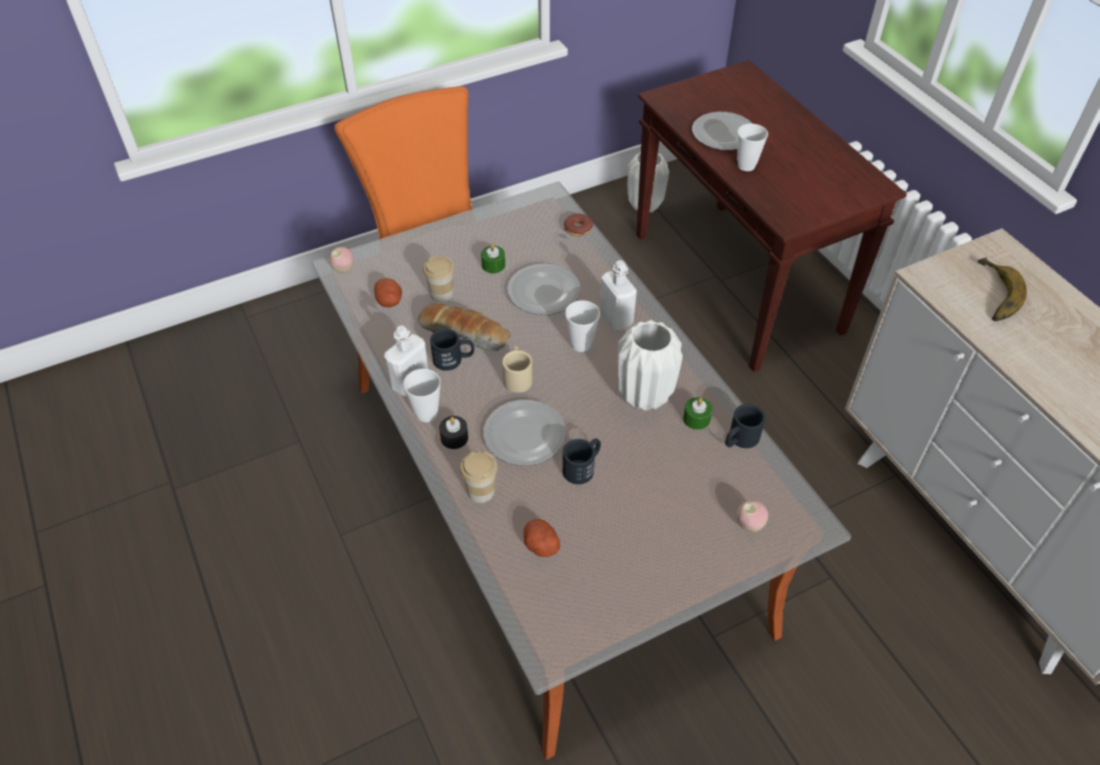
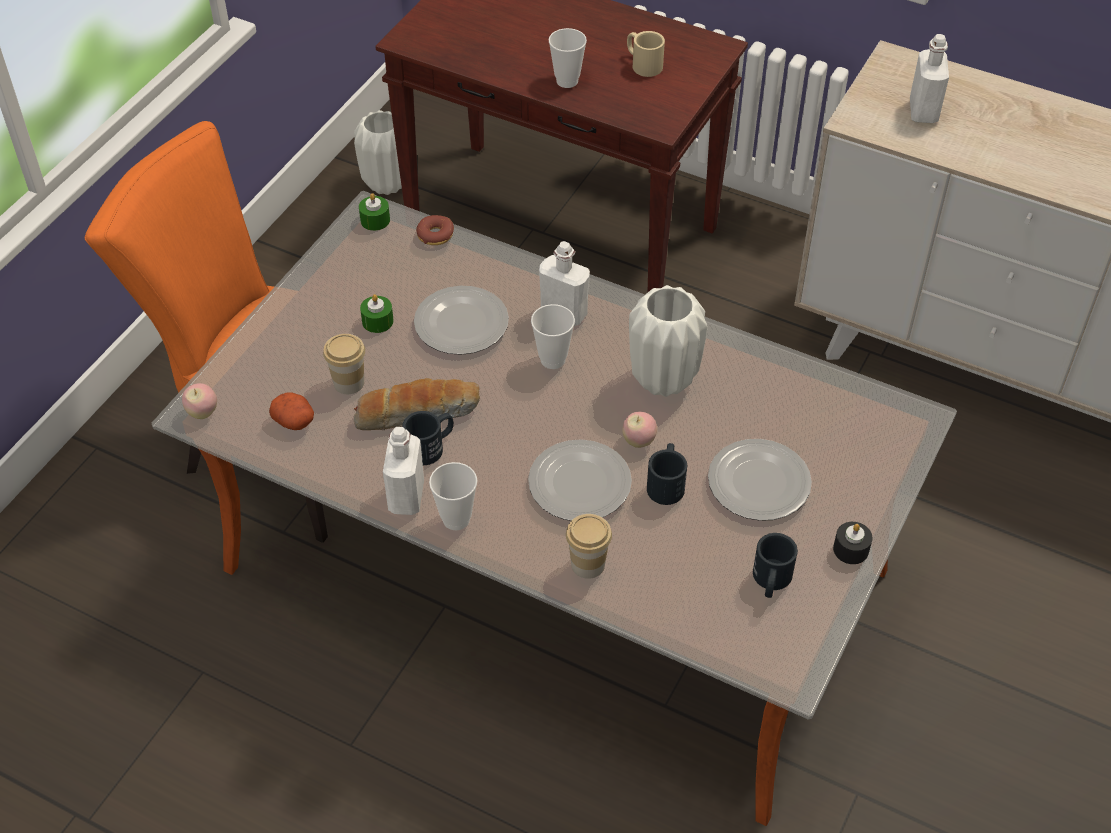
camera: 35 degrees left, 0 degrees up
(454, 437) = (509, 527): black candle -> black candle (851, 549)
(517, 376) = (517, 428): beige mug -> beige mug (642, 64)
(540, 544) = (693, 580): potato -> none
(696, 419) = (732, 375): green candle -> green candle (375, 220)
(724, 134) = (513, 54): plate -> plate (760, 482)
(739, 440) = (788, 374): black mug -> black mug (771, 581)
(749, 524) = (864, 449): apple -> apple (638, 441)
(991, 294) = (923, 111): banana -> white bottle

